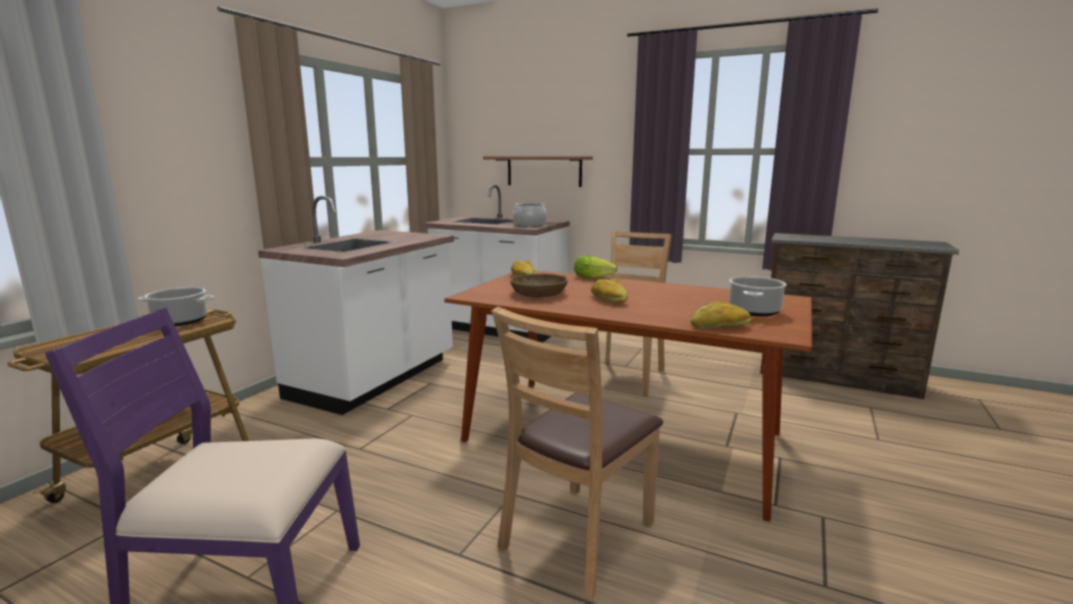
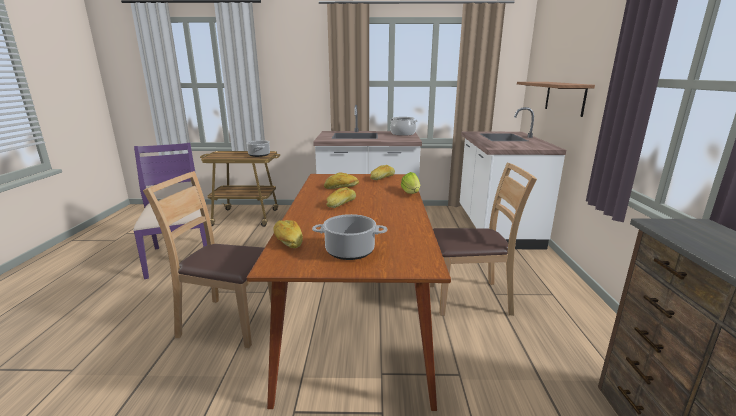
camera: 65 degrees right, 5 degrees up
(529, 225) = (509, 145): cooking pot -> cooking pot (403, 134)
(539, 293) = (341, 187): brown bowl -> bread

